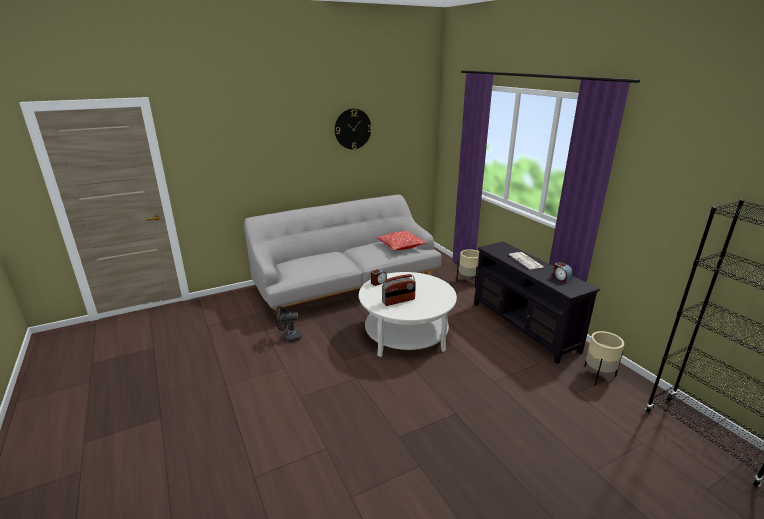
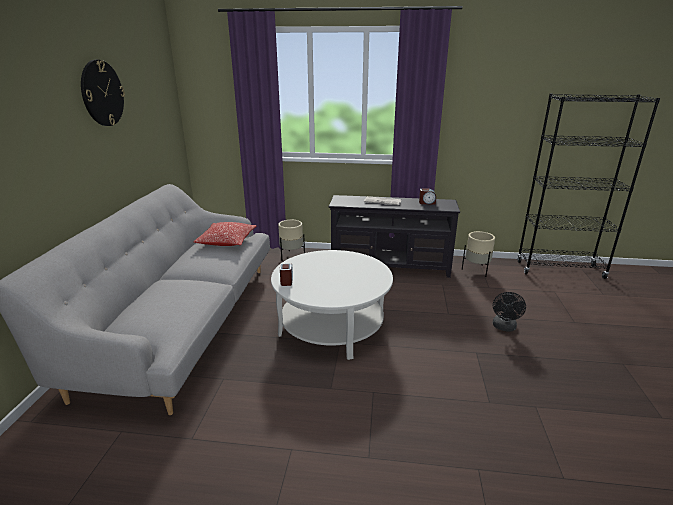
camera: 55 degrees left, 0 degrees up
(288, 338) = (229, 419): black fan -> black fan (504, 327)
(398, 301) = (341, 284): radio -> none

